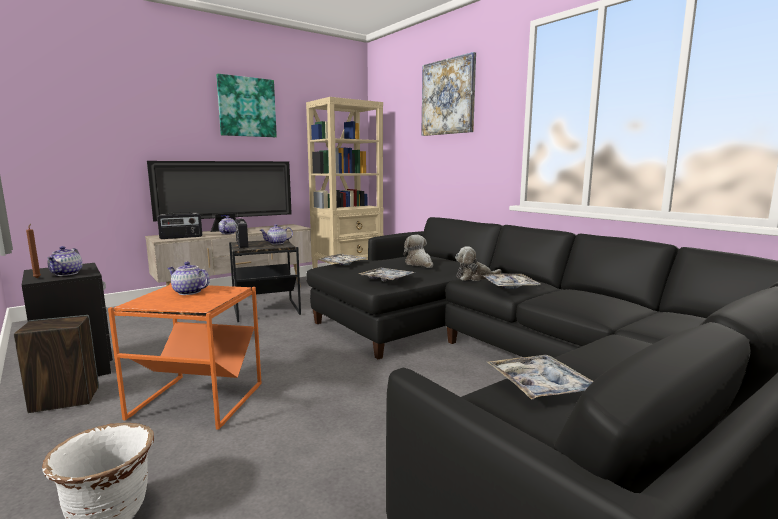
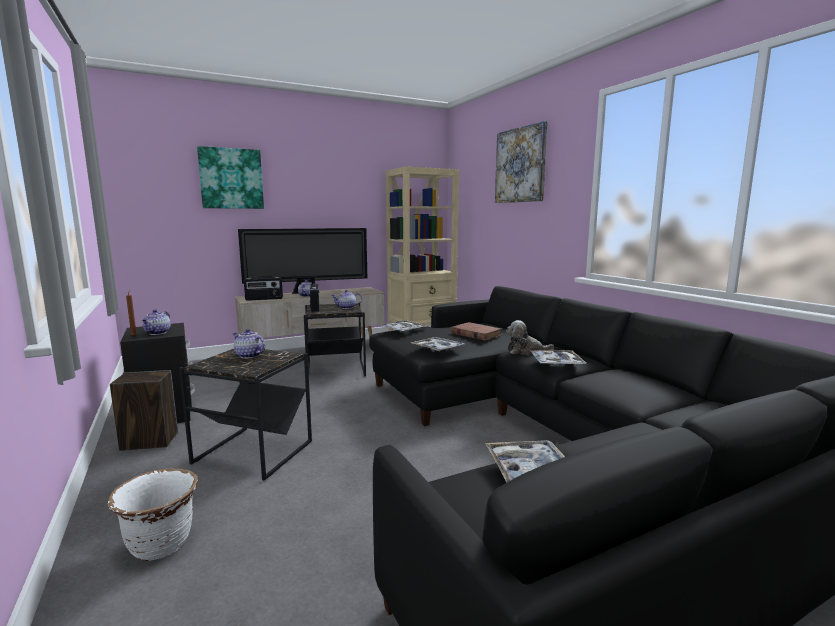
camera: 10 degrees right, 0 degrees up
(198, 402) = (254, 453): orange side table -> black side table
(247, 107) = (329, 177): picture -> picture (231, 178)
(419, 264) = (476, 334): plush toy -> brown book

